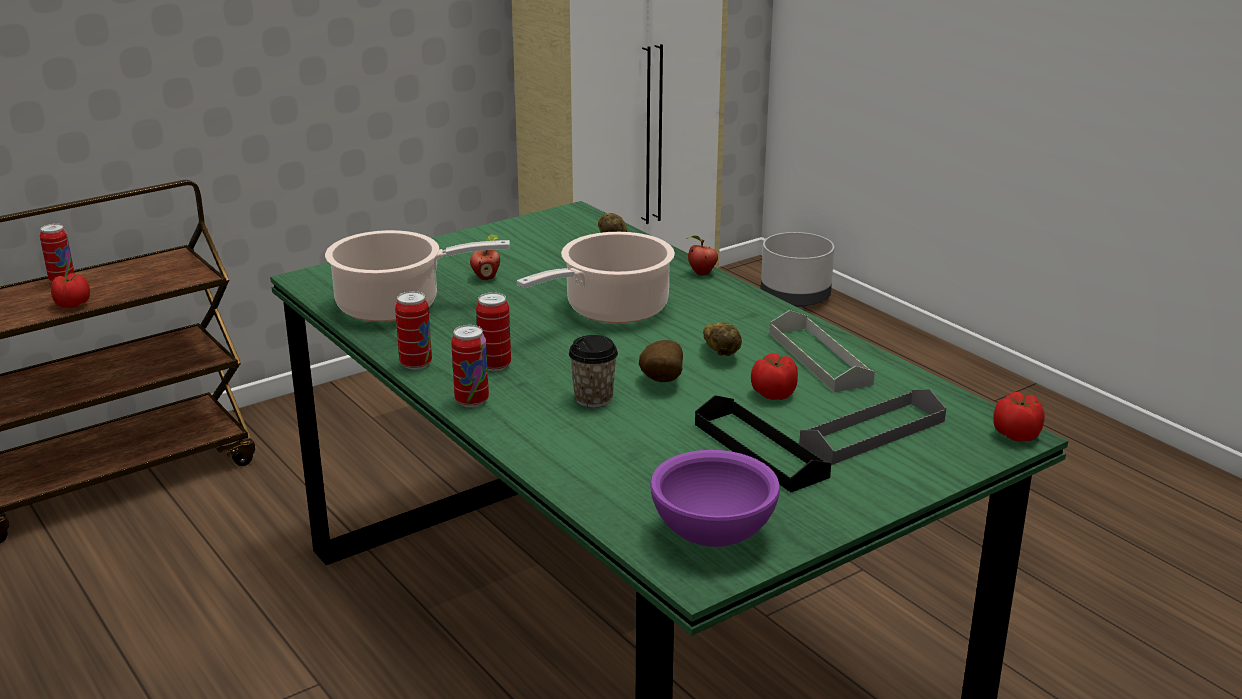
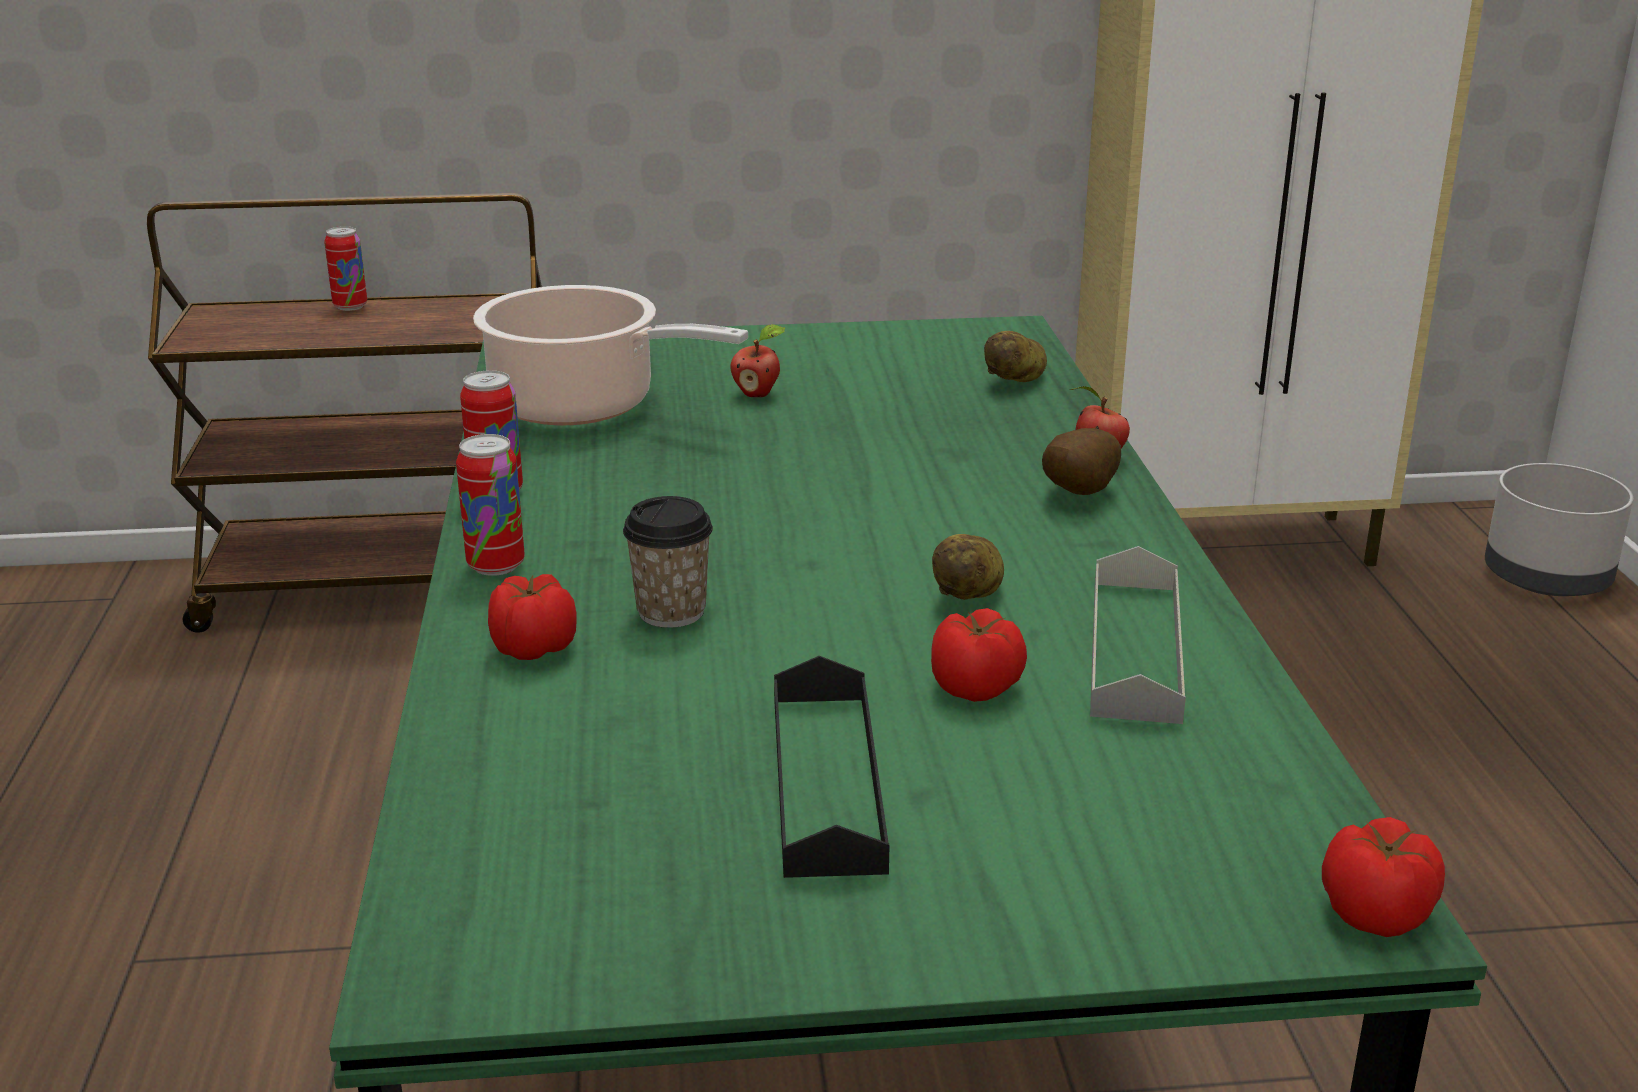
camera: 30 degrees right, 0 degrees up
(72, 304) = (324, 335): tomato -> tomato (533, 648)
(495, 365) = (599, 522): can -> none
(611, 310) = (879, 482): cooking pot -> none
(660, 382) = (808, 614): potato -> potato (1075, 494)
(711, 534) = (552, 905): purple bowl -> none
(873, 432) = (1074, 814): grey tray -> none

